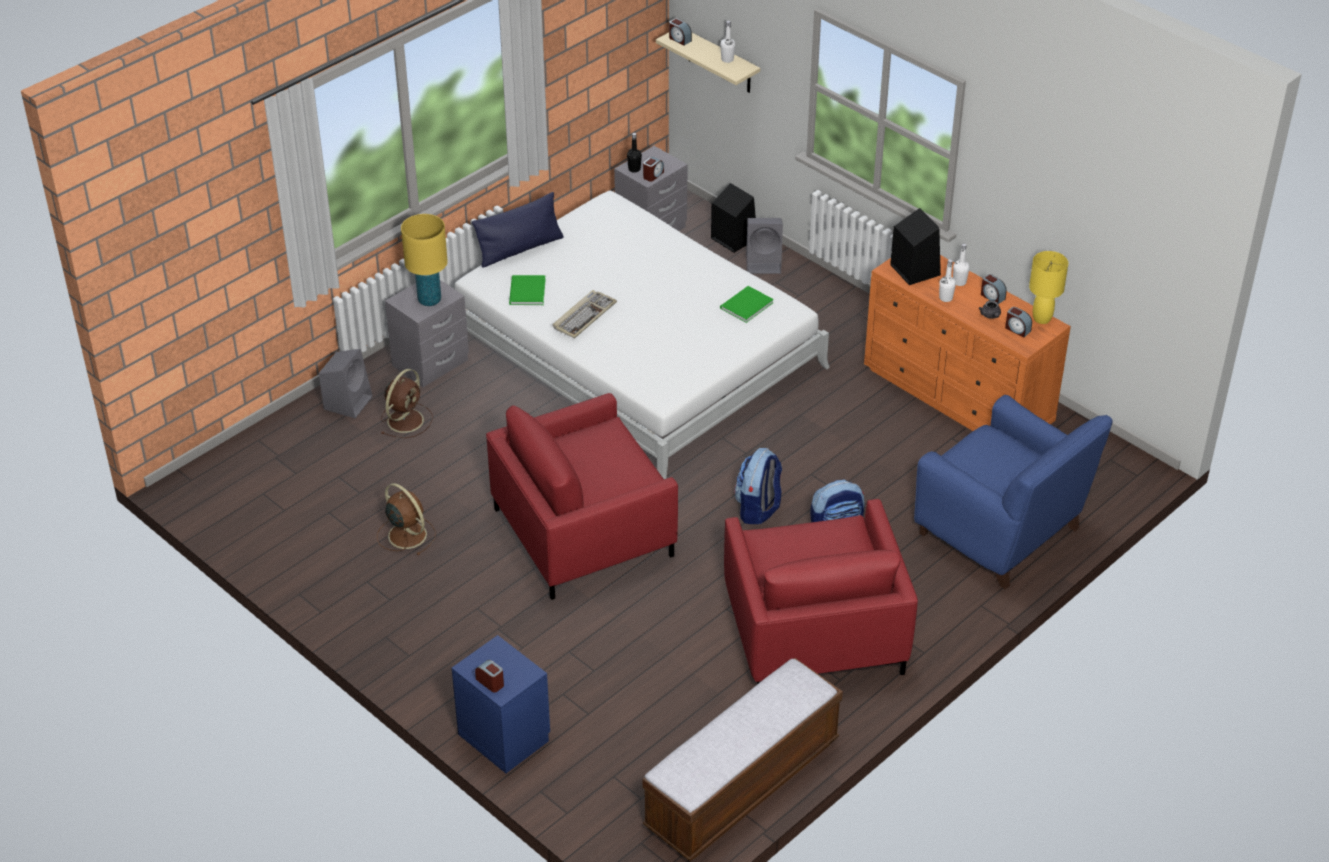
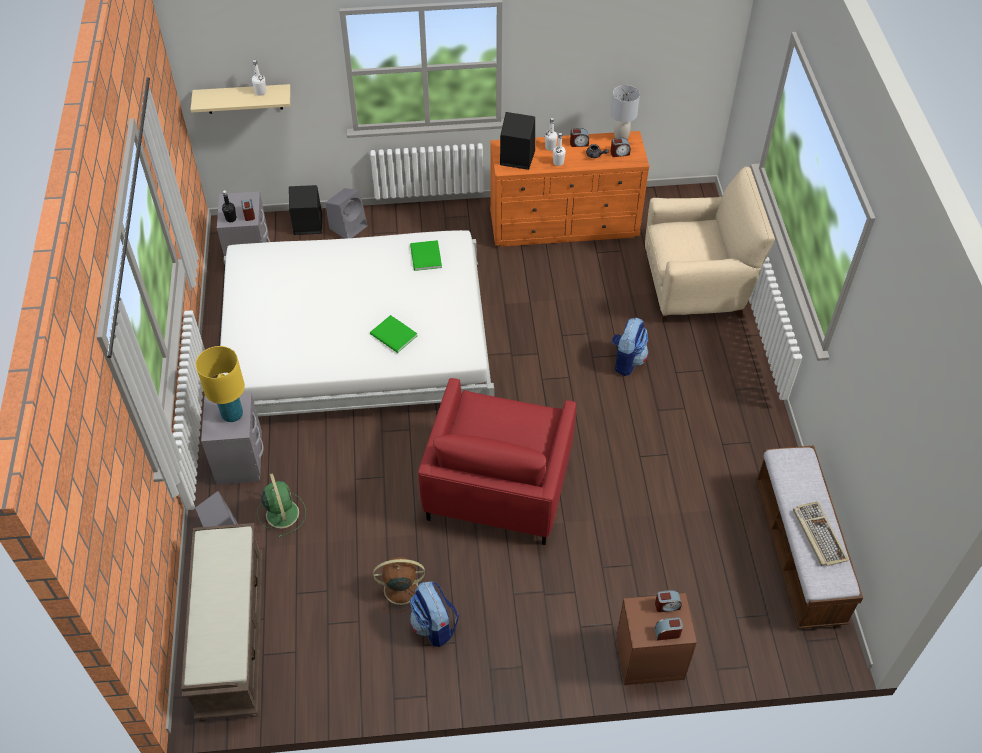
camera: 50 degrees left, 10 degrees up
(262, 464) = (231, 635): none -> brown bench
(406, 419) = (282, 512): brown fan -> green fan
(503, 735) = (648, 657): blue nightstand -> brown nightstand
(520, 249) = (231, 330): blue pillow -> none
(526, 292) = (281, 356): green book -> green book (394, 336)
(584, 316) = (343, 342): keyboard -> keyboard (818, 535)
(679, 39) = (207, 99): alarm clock -> alarm clock (667, 605)
(758, 509) = (567, 381): backpack -> backpack (434, 626)
(813, 633) = (699, 427): red armchair -> none
(1001, 533) = (696, 286): blue armchair -> beige armchair
(1042, 319) = (621, 137): yellow table lamp -> grey table lamp

